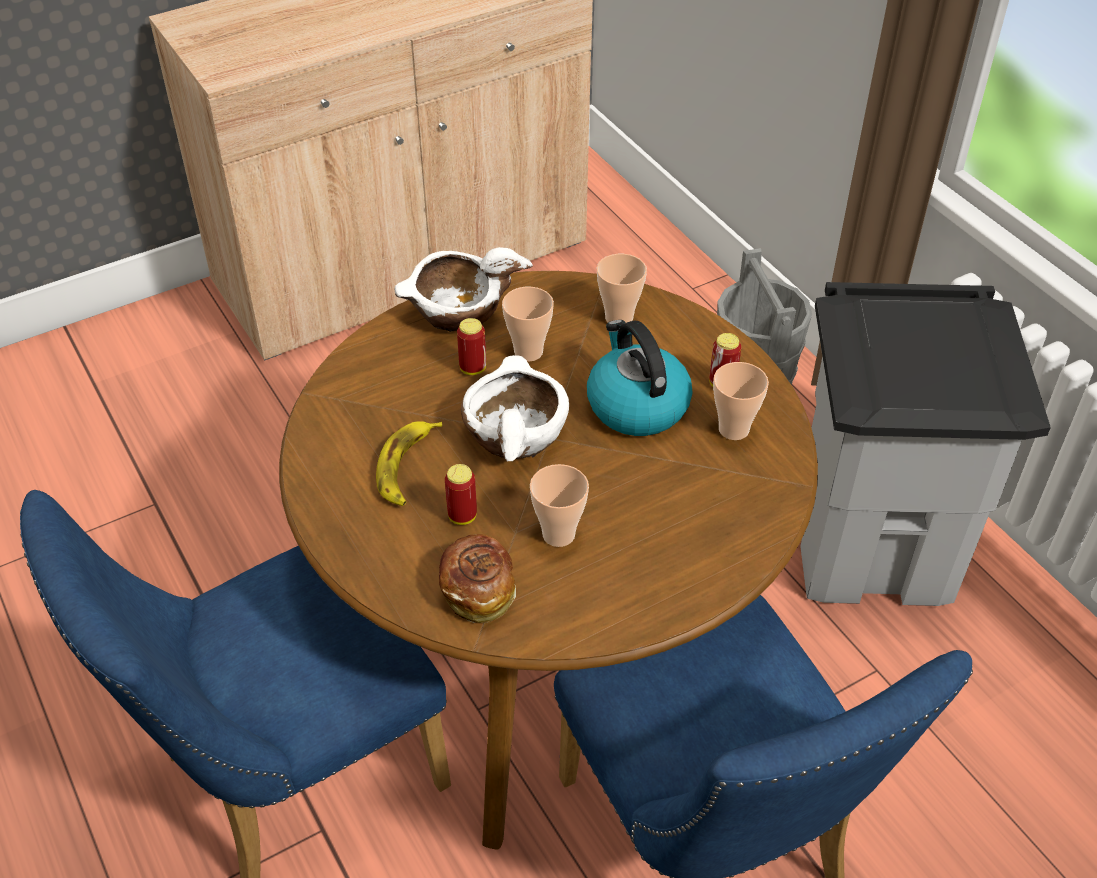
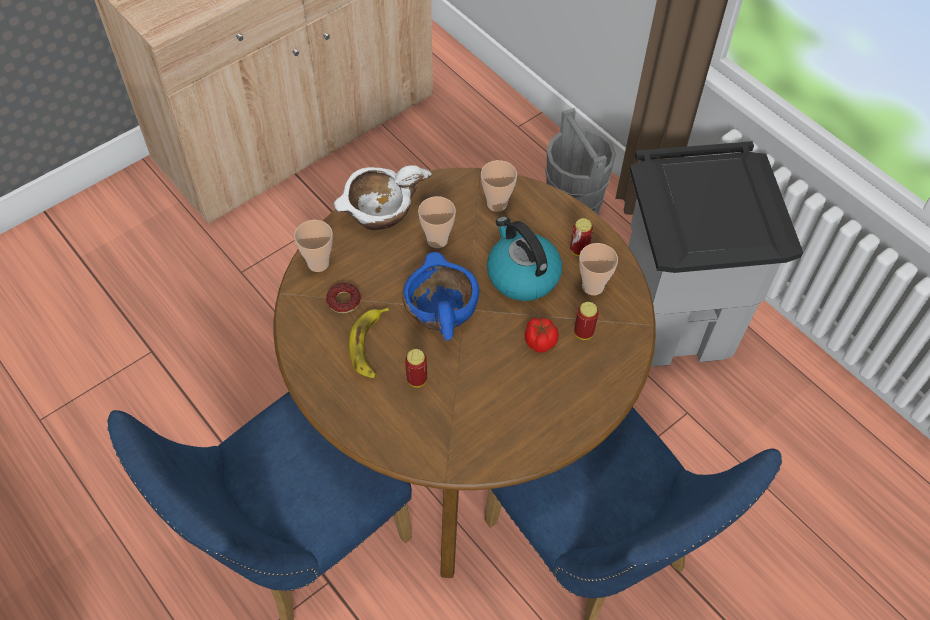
camera: 10 degrees left, 10 degrees up
(385, 410) = (343, 301): none -> donut
(473, 368) = (400, 258): can -> can (583, 333)
(478, 590) = (439, 436): bread -> none
(514, 433) = (440, 309): white bowl -> blue bowl
(558, 534) = (486, 385): cup -> cup (318, 263)
(645, 488) = (539, 341): none -> tomato

